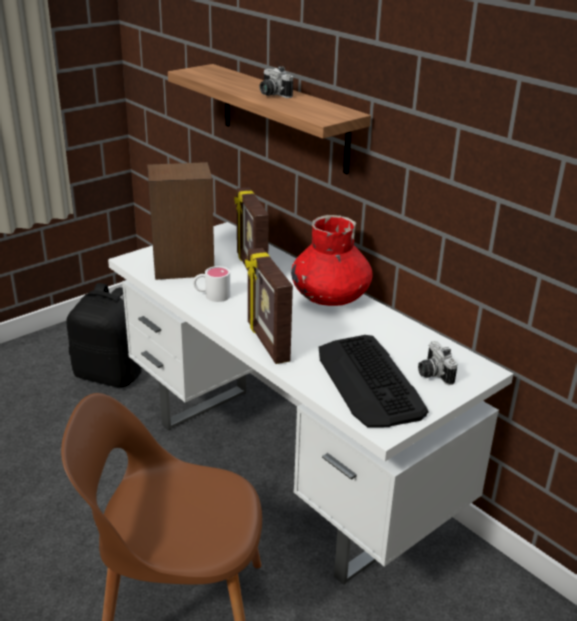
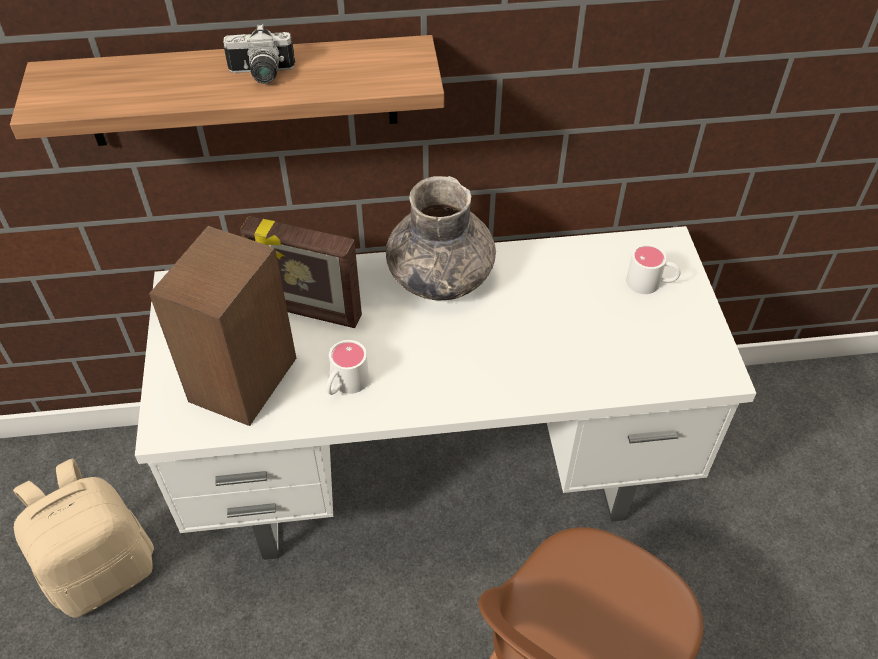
camera: 55 degrees left, 20 degrees up
(110, 374) = (103, 570): black backpack -> beige backpack
(266, 342) = (496, 385): picture frame -> none
(330, 296) = (440, 276): red vase -> grey vase
(369, 381) = (634, 339): keyboard -> none
(432, 374) = (651, 283): camera -> white mug

